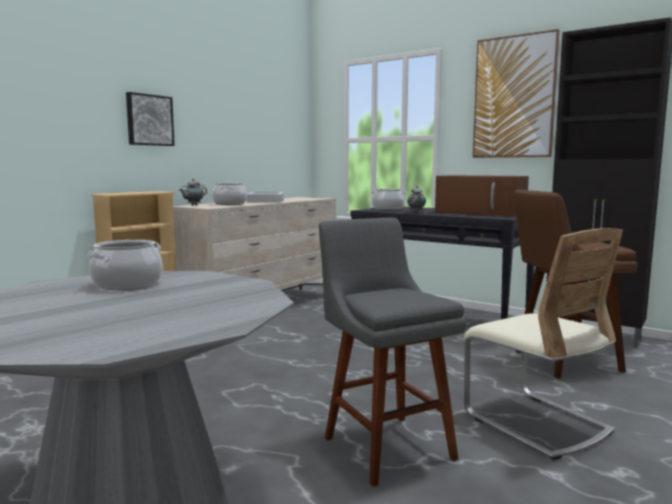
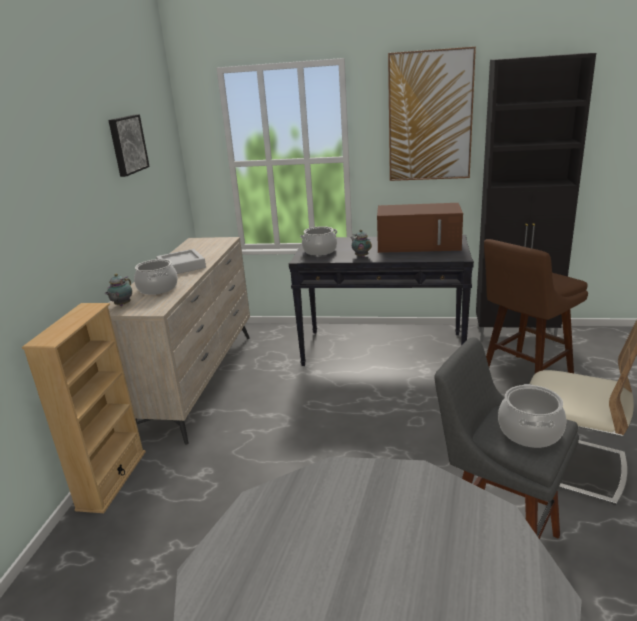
camera: 25 degrees left, 15 degrees up
(127, 284) = (303, 529): cooking pot -> cooking pot (529, 431)
(149, 120) = (47, 215): picture -> picture (127, 145)

